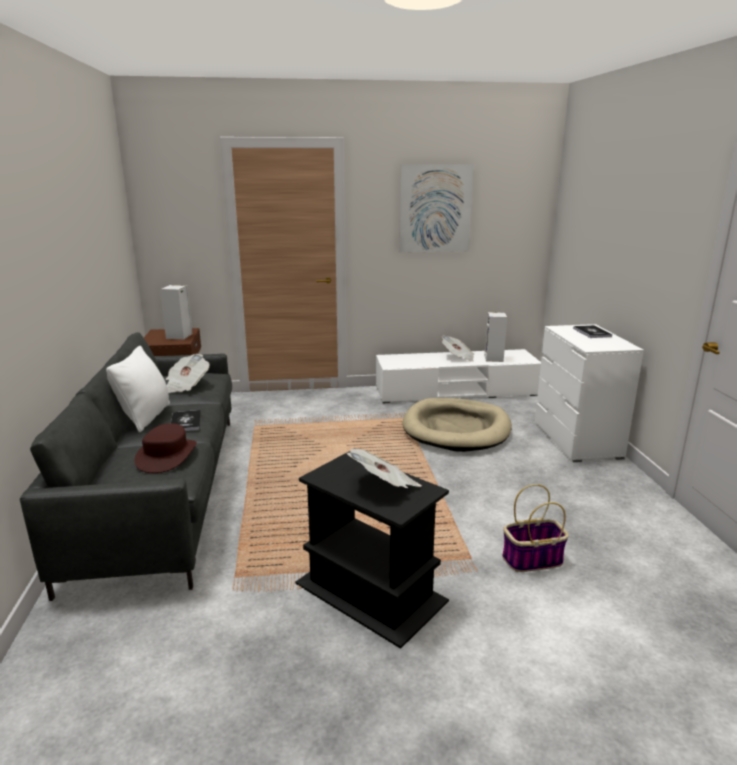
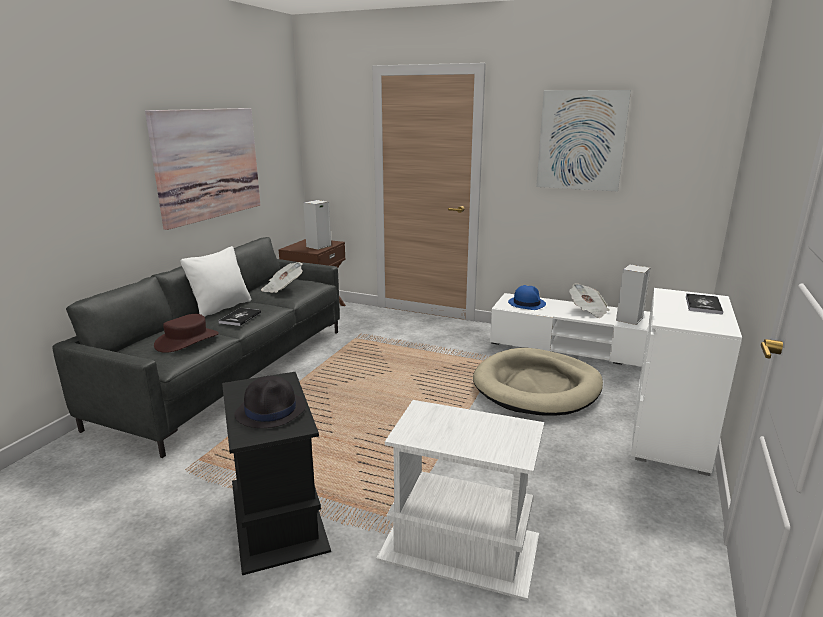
camera: 30 degrees right, 0 degrees up
(83, 253) = (208, 164): none -> picture
(384, 486) = (271, 411): newspaper -> black hat
(405, 360) = (526, 303): none -> blue hat
(532, 560) = (458, 547): basket -> white side table

